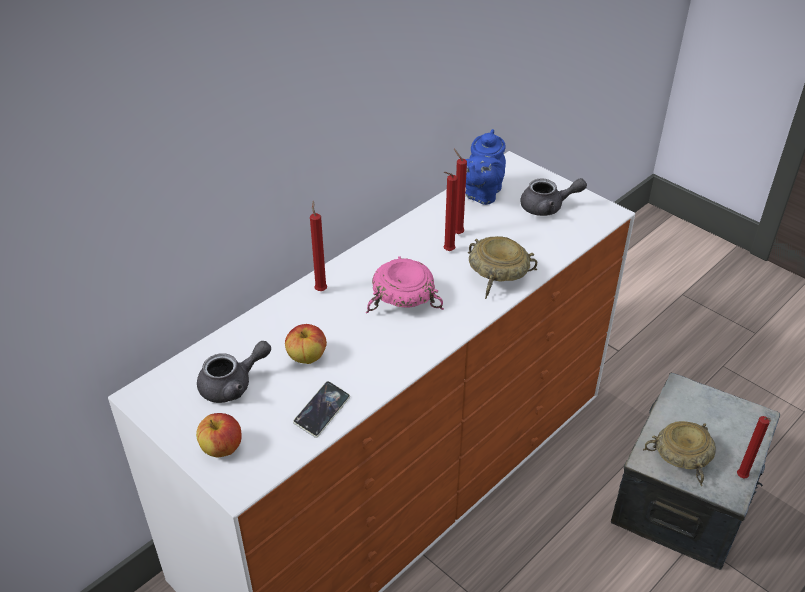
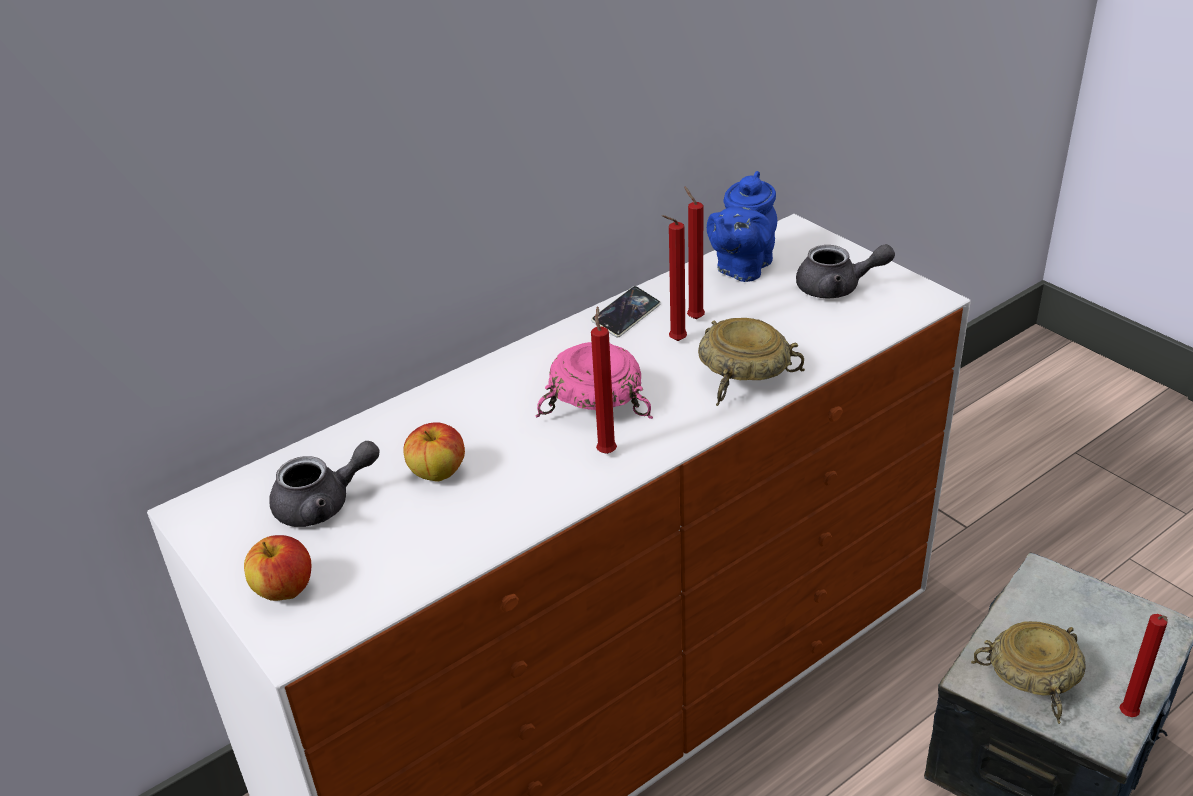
camera: 10 degrees right, 5 degrees down
(321, 289) = (480, 384): red candle -> red candle (607, 451)
(322, 412) = (441, 548): phone -> phone (626, 316)

